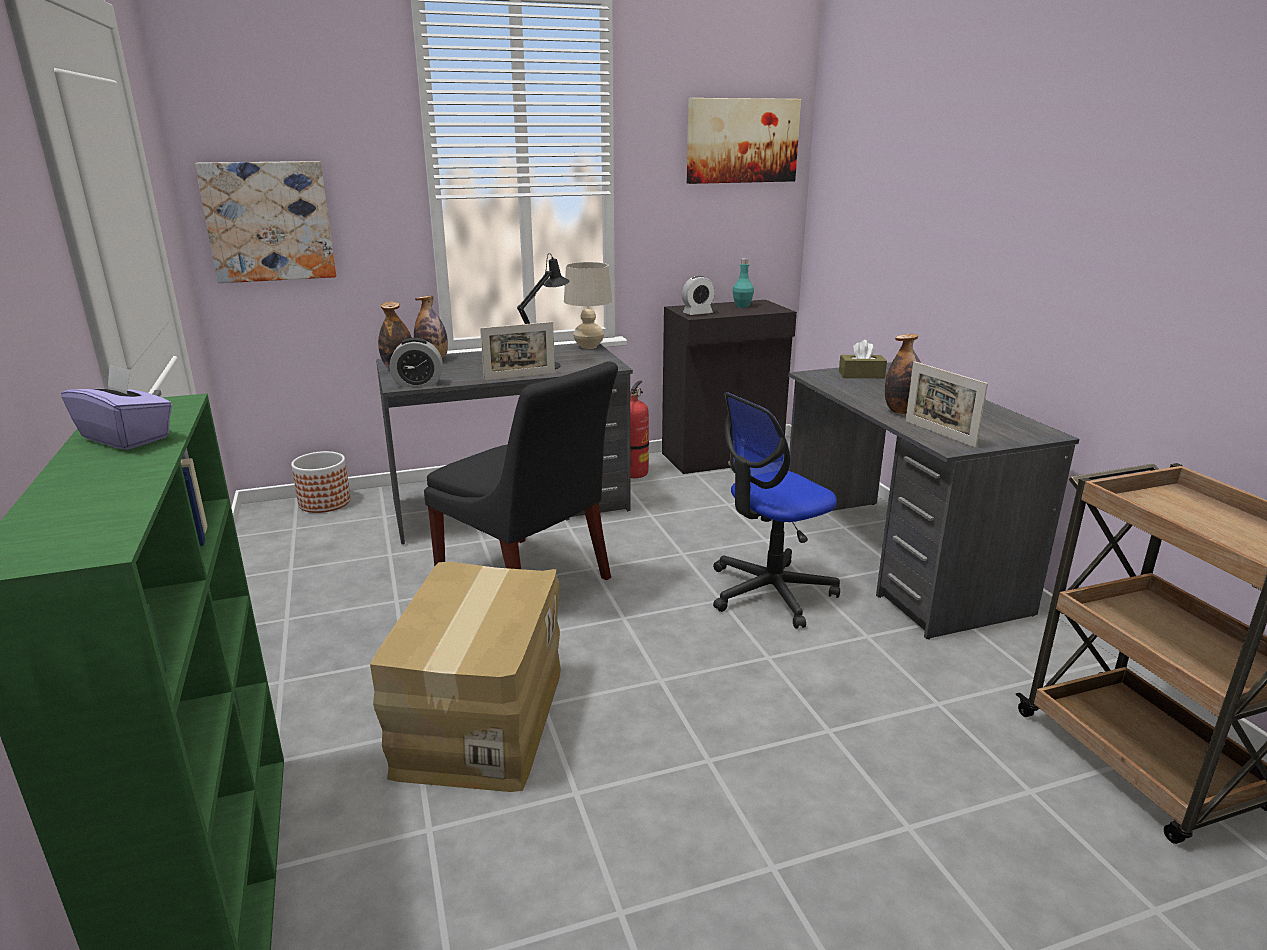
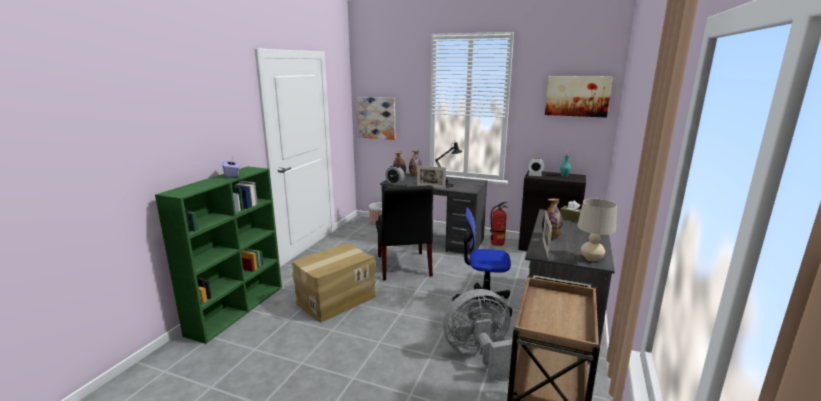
camera: 40 degrees right, 5 degrees down
(589, 347) = (479, 181): beige table lamp -> beige table lamp (591, 258)
(900, 688) = (481, 357): none -> grey fan

